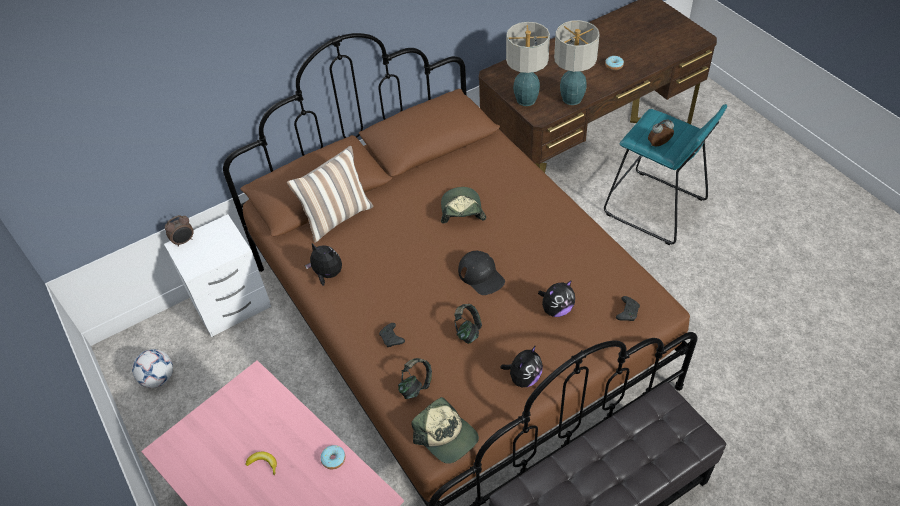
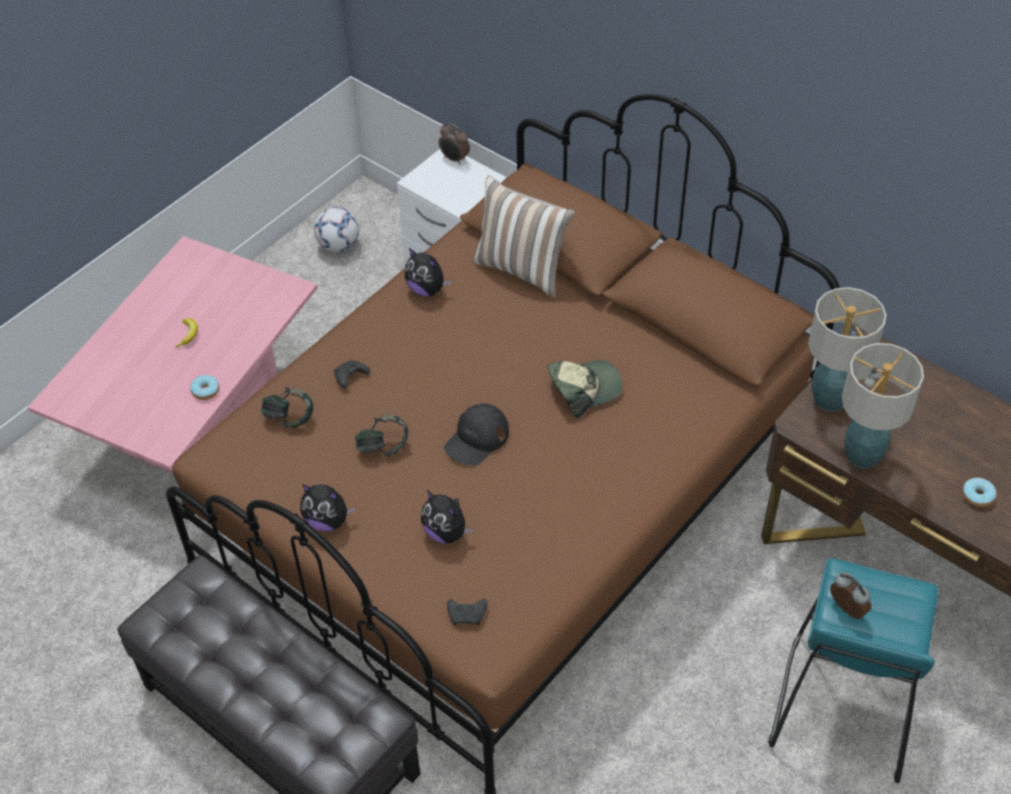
camera: 70 degrees right, 0 degrees up
(327, 275) = (427, 289): plush toy -> plush toy turned 120 degrees clockwise
(446, 436) = (227, 465): cap -> none

